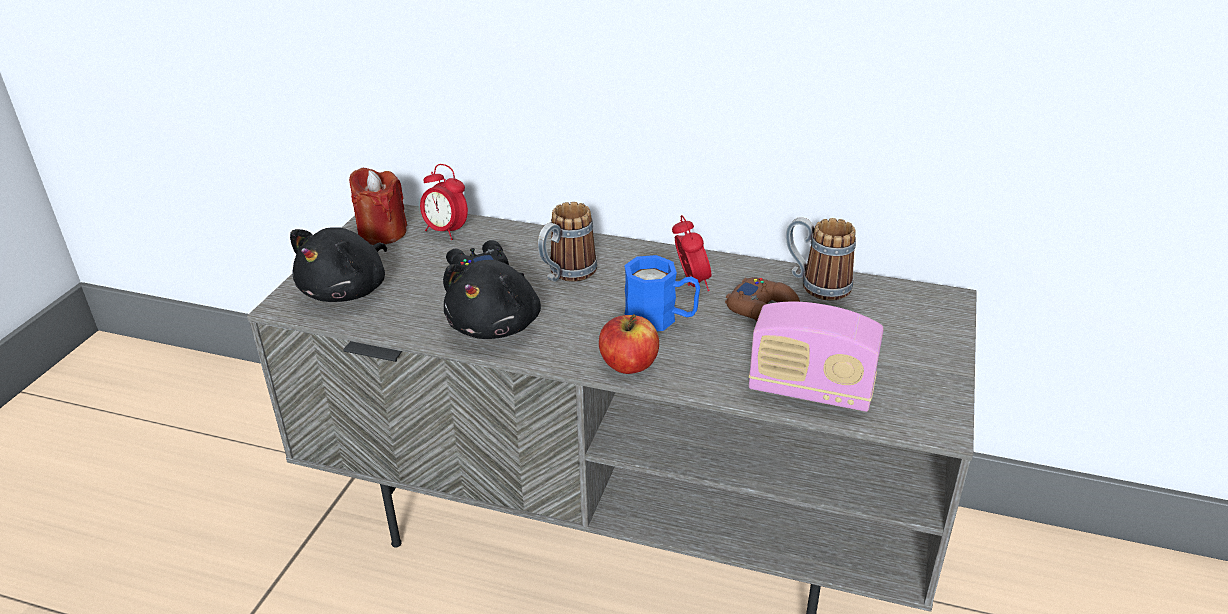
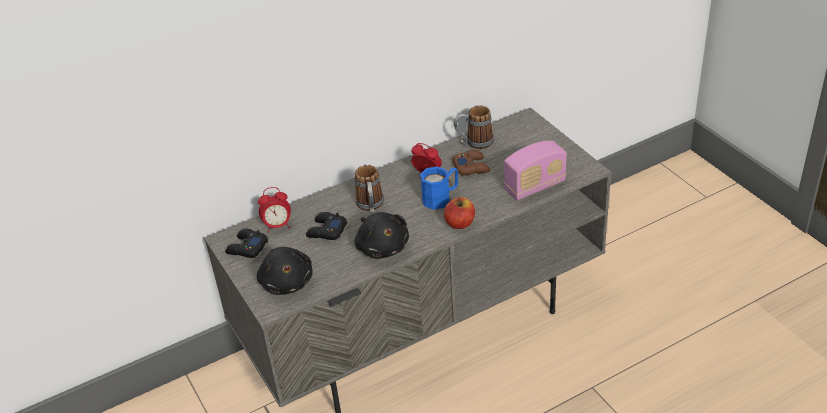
camera: 45 degrees left, 5 degrees up
(382, 233) = (247, 248): red candle -> black game controller

